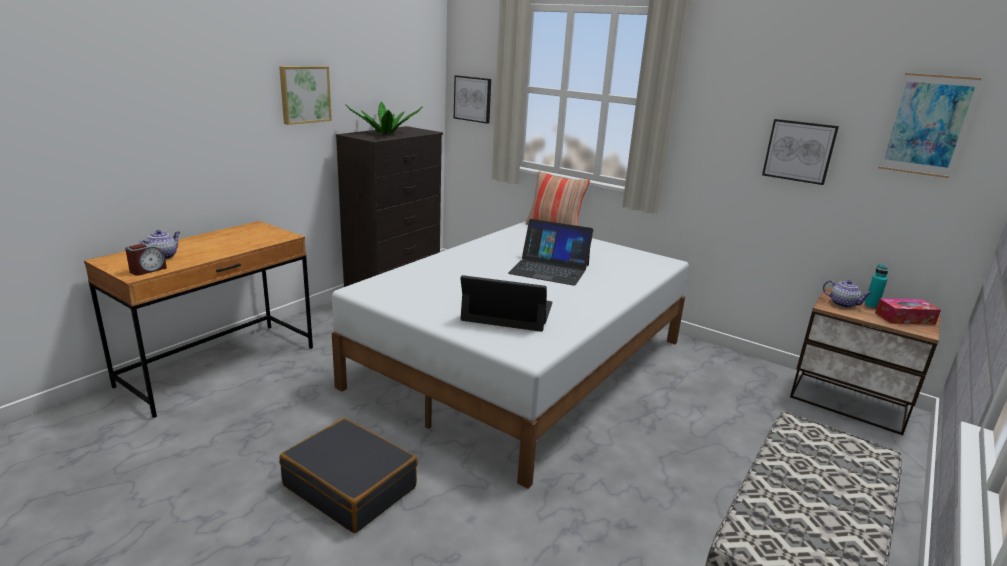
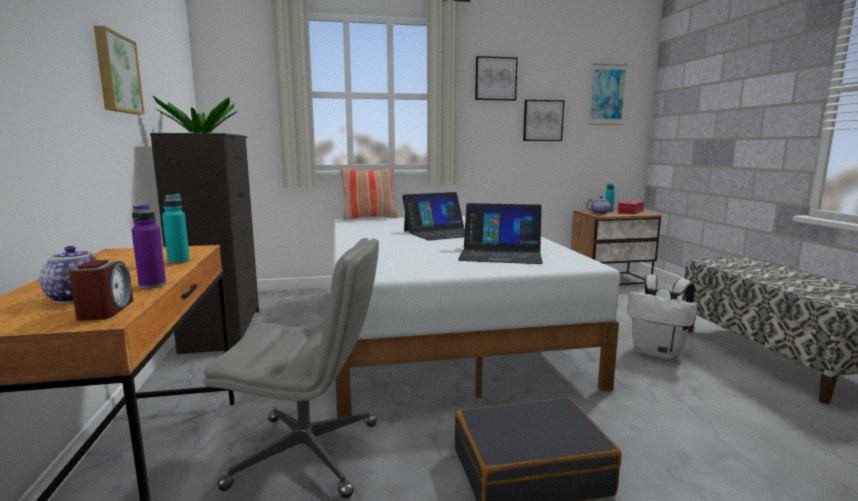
camera: 45 degrees left, 10 degrees down
(196, 260) = (152, 285): none -> purple bottle
(250, 245) = (178, 261): none -> turquoise bottle
(287, 398) = (308, 454): none -> grey office chair
(473, 99) = (238, 110): picture -> picture (495, 79)
(507, 312) = (501, 254): laptop -> laptop turned 135 degrees counterclockwise
(660, 495) = (658, 352): none -> white backpack

